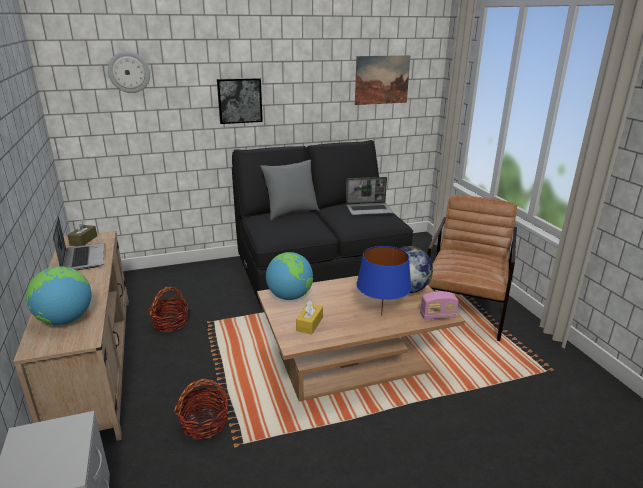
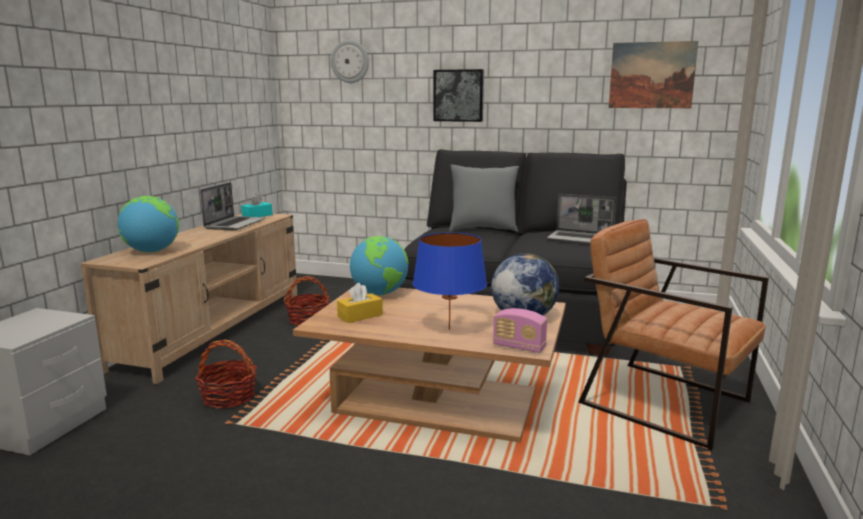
camera: 35 degrees right, 10 degrees down
(83, 240) = (257, 216): brown tissue box -> turquoise tissue box
(464, 311) = (664, 401): brown armchair -> brown armchair turned 105 degrees counterclockwise

